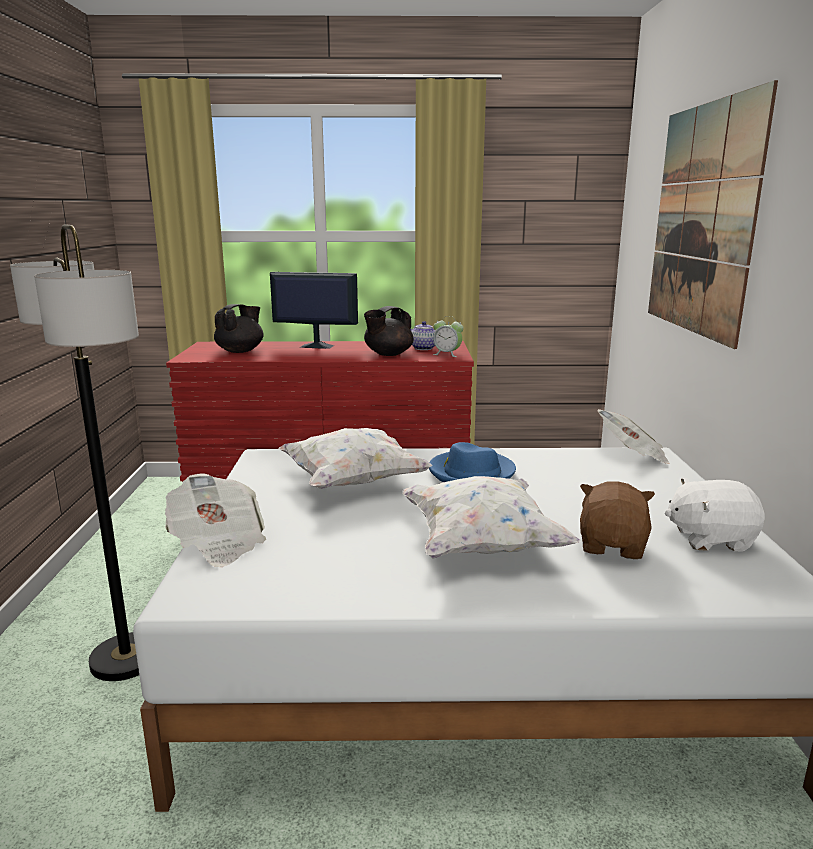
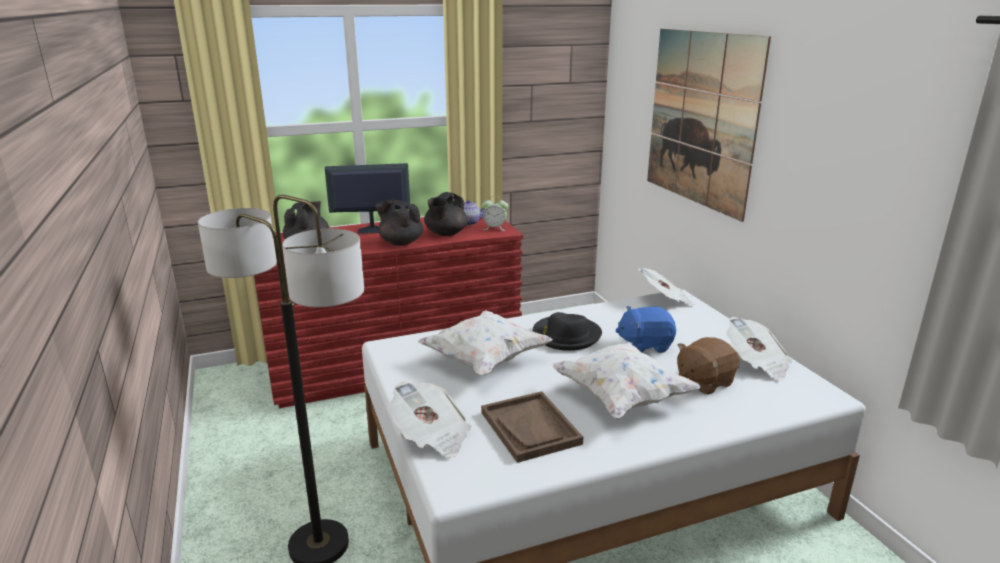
camera: 20 degrees left, 5 degrees up
(332, 357) = (400, 242): none -> black teapot
(337, 555) = (530, 428): none -> brown tray
(471, 472) = (566, 335): blue hat -> black hat
(564, 495) = (645, 345): none -> blue plush toy
(613, 546) = (704, 381): brown plush toy -> brown plush toy turned 120 degrees counterclockwise
(710, 538) = (756, 364): white plush toy -> newspaper

